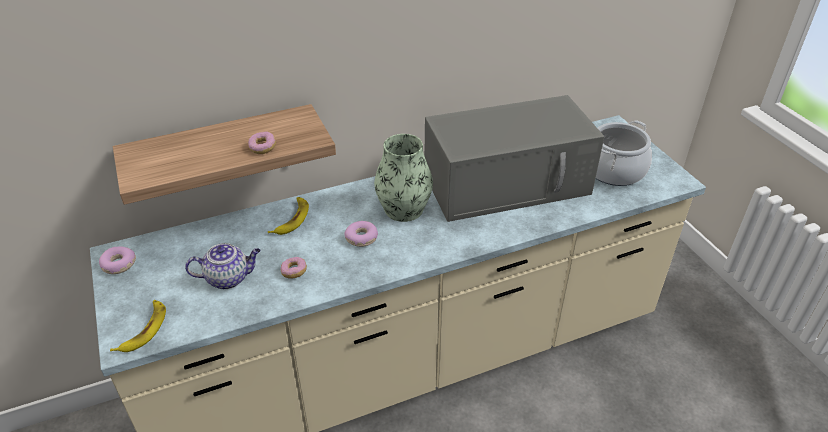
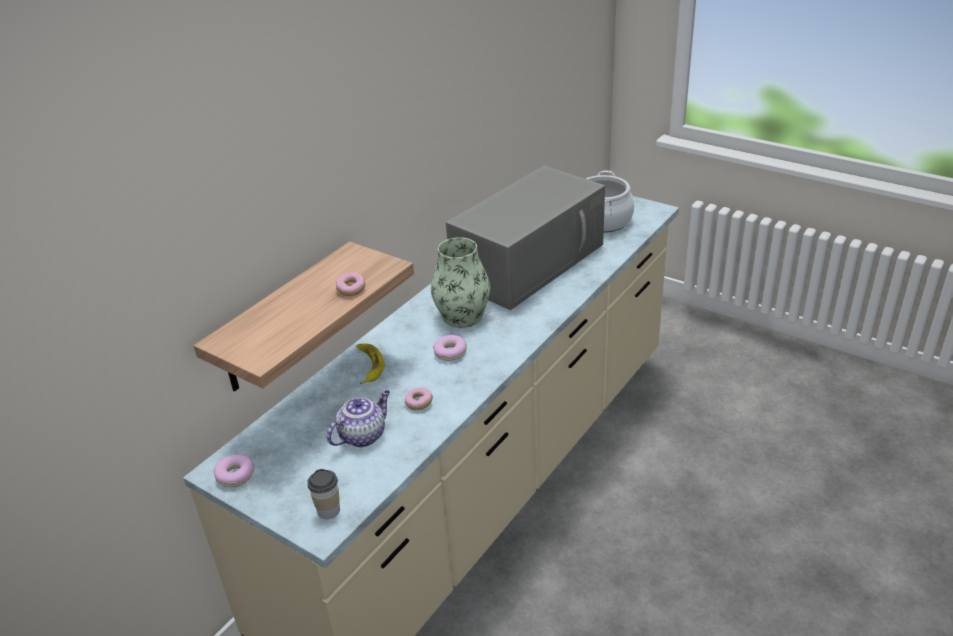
camera: 30 degrees left, 5 degrees down
(144, 329) = (328, 510): banana -> cup

